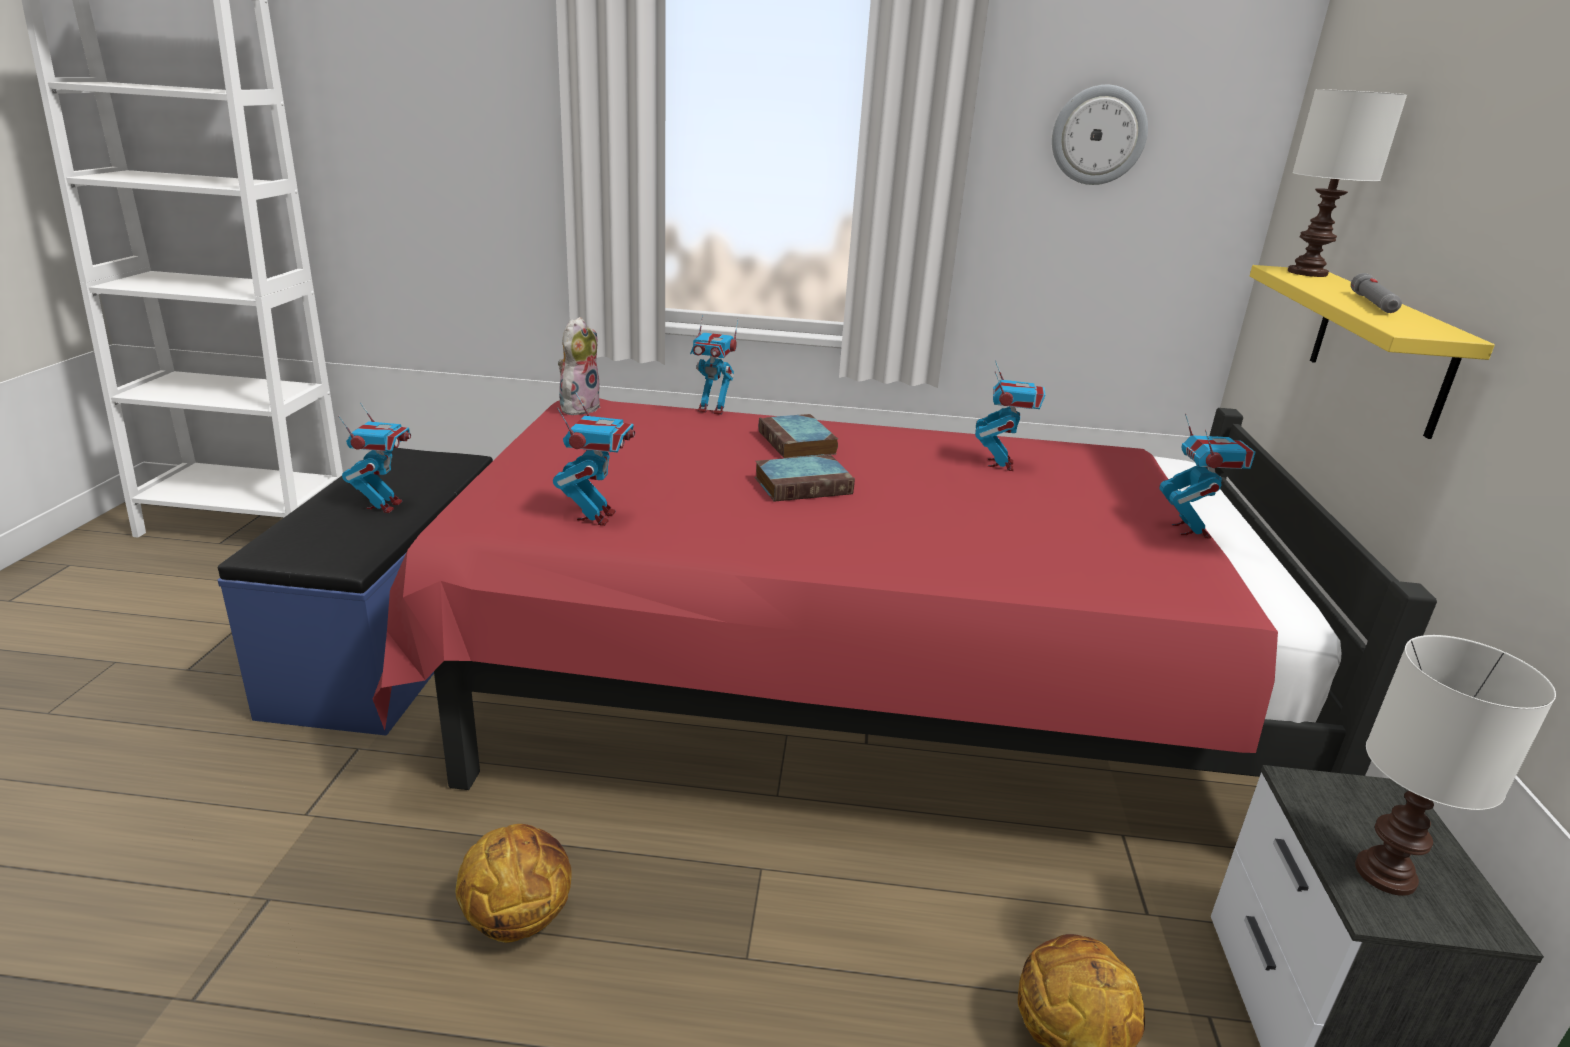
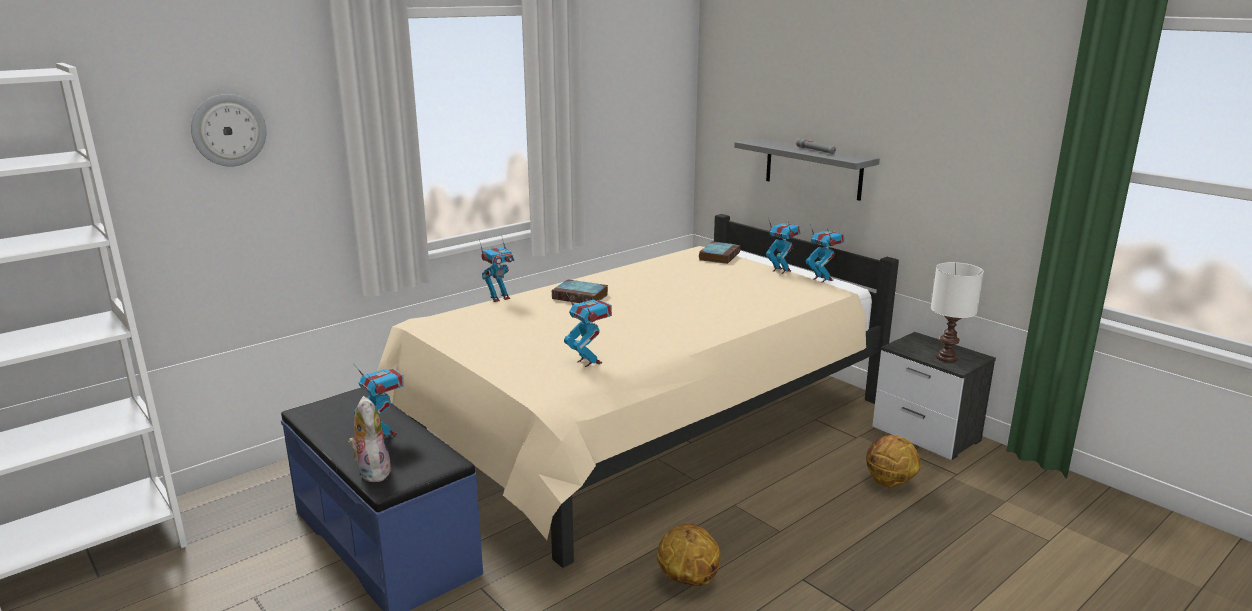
camera: 45 degrees left, 5 degrees down
(579, 407) = (430, 324): plush toy -> plush toy (371, 471)
(804, 485) = (630, 312): book -> book (719, 256)
(843, 688) = (645, 428): red bed -> beige bed
(1001, 464) = (673, 272): toy robot -> toy robot (822, 279)
(1098, 135) = (625, 87): wall clock -> wall clock (228, 130)
(1306, 273) = (760, 141): white table lamp -> none
(1380, 349) = (813, 169): yellow shelf -> grey shelf

